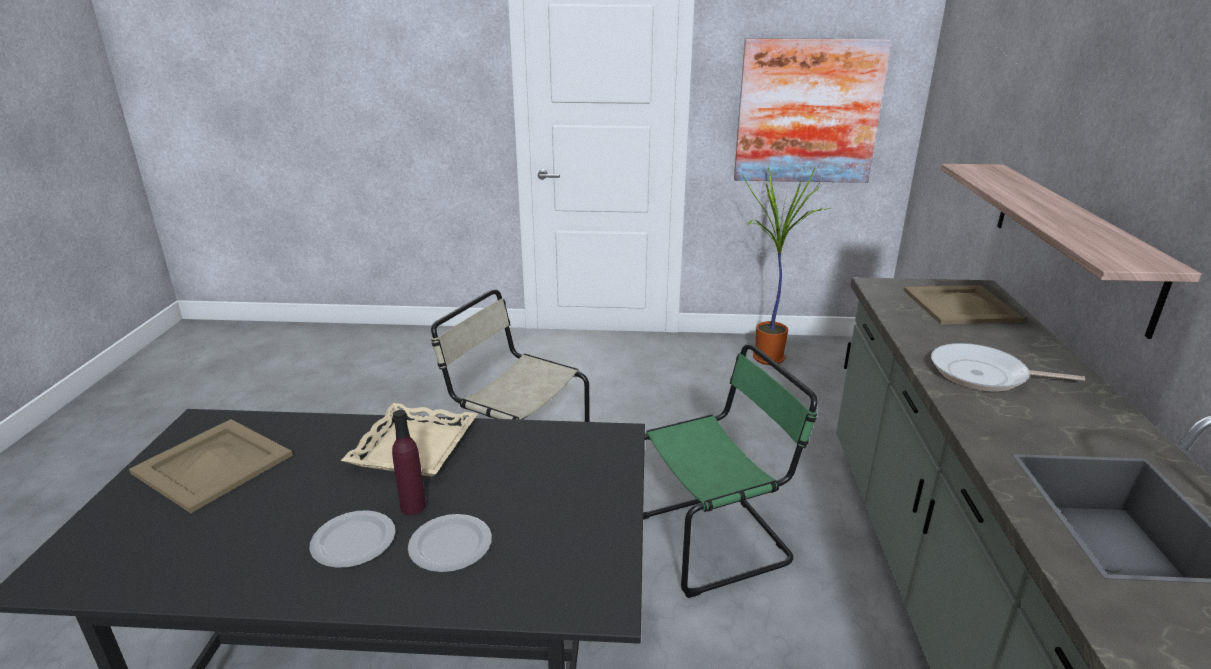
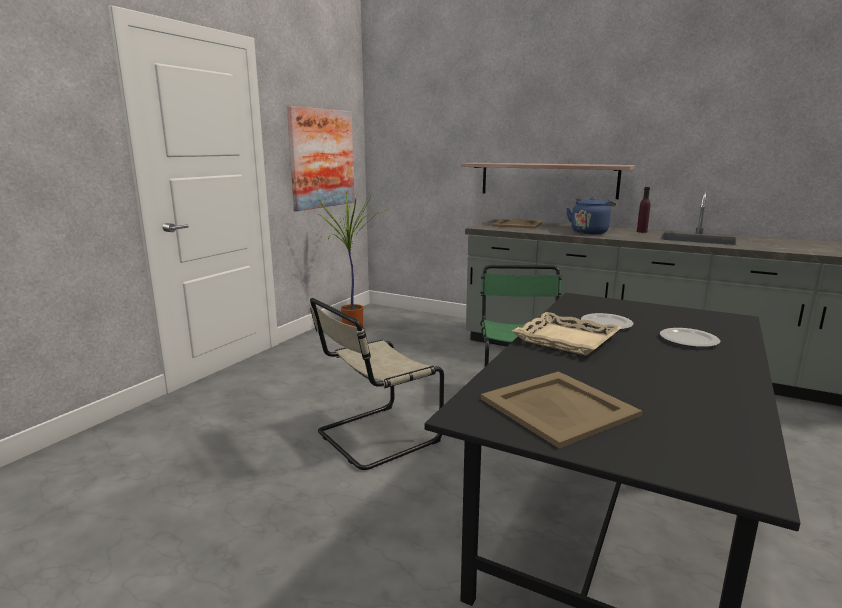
camera: 65 degrees left, 10 degrees down
(354, 541) = (683, 362): plate -> plate (605, 324)
(413, 506) = (644, 345): purple bottle -> purple bottle (642, 231)
(984, 375) = (590, 232): frying pan -> blue kettle

